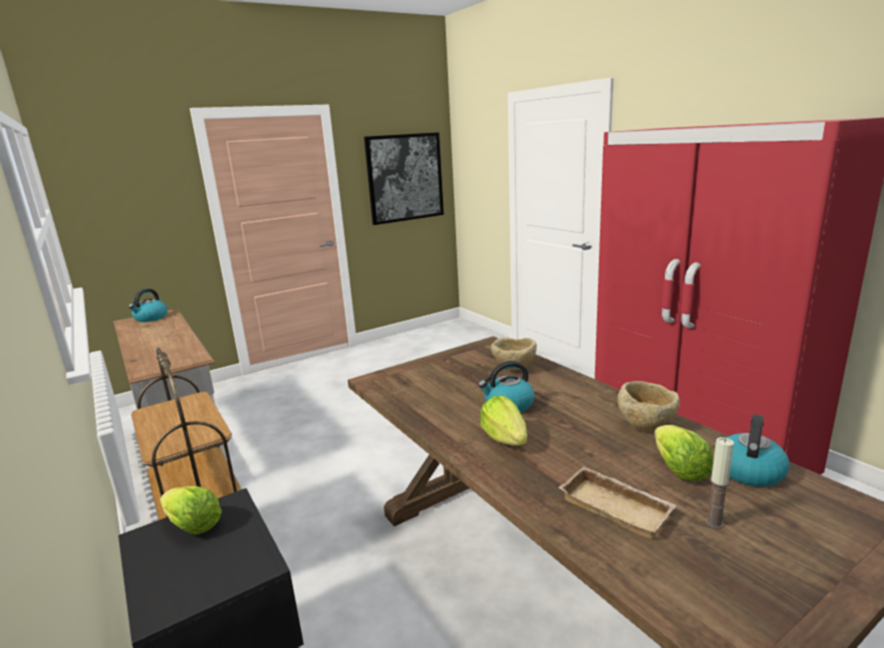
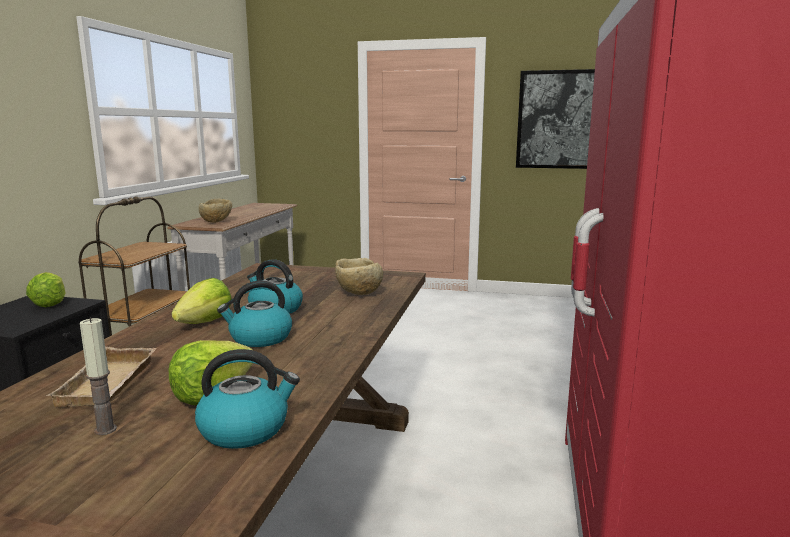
camera: 45 degrees right, 5 degrees down
(150, 318) = (269, 205): kettle -> kettle (260, 338)
(646, 425) = (303, 363): beige bowl -> beige bowl (216, 222)

